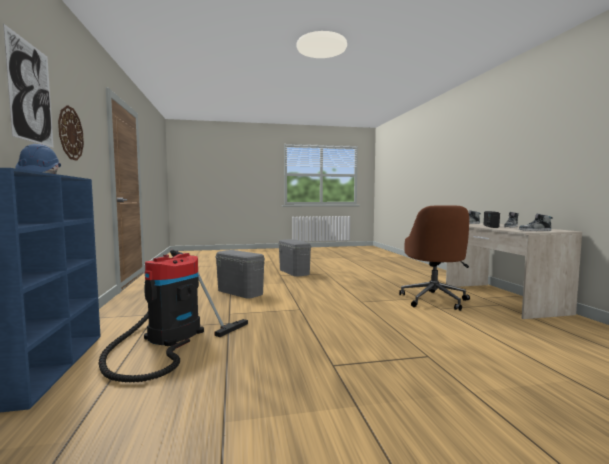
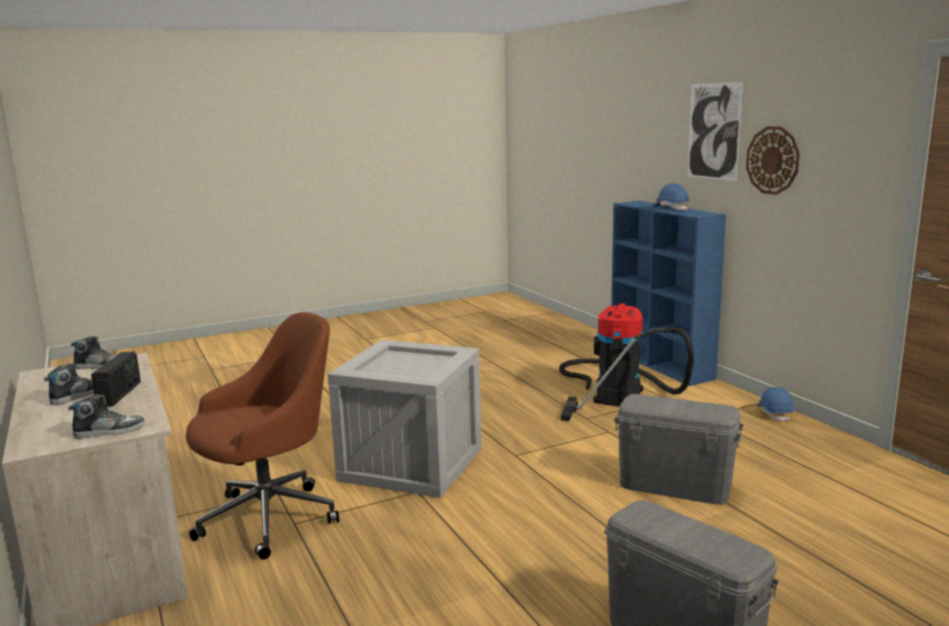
camera: 165 degrees right, 10 degrees up
(113, 310) = (774, 414): none -> blue hard hat
(363, 312) = (411, 464): none -> crate
(434, 300) = (270, 518): brown office chair -> brown office chair turned 60 degrees clockwise

